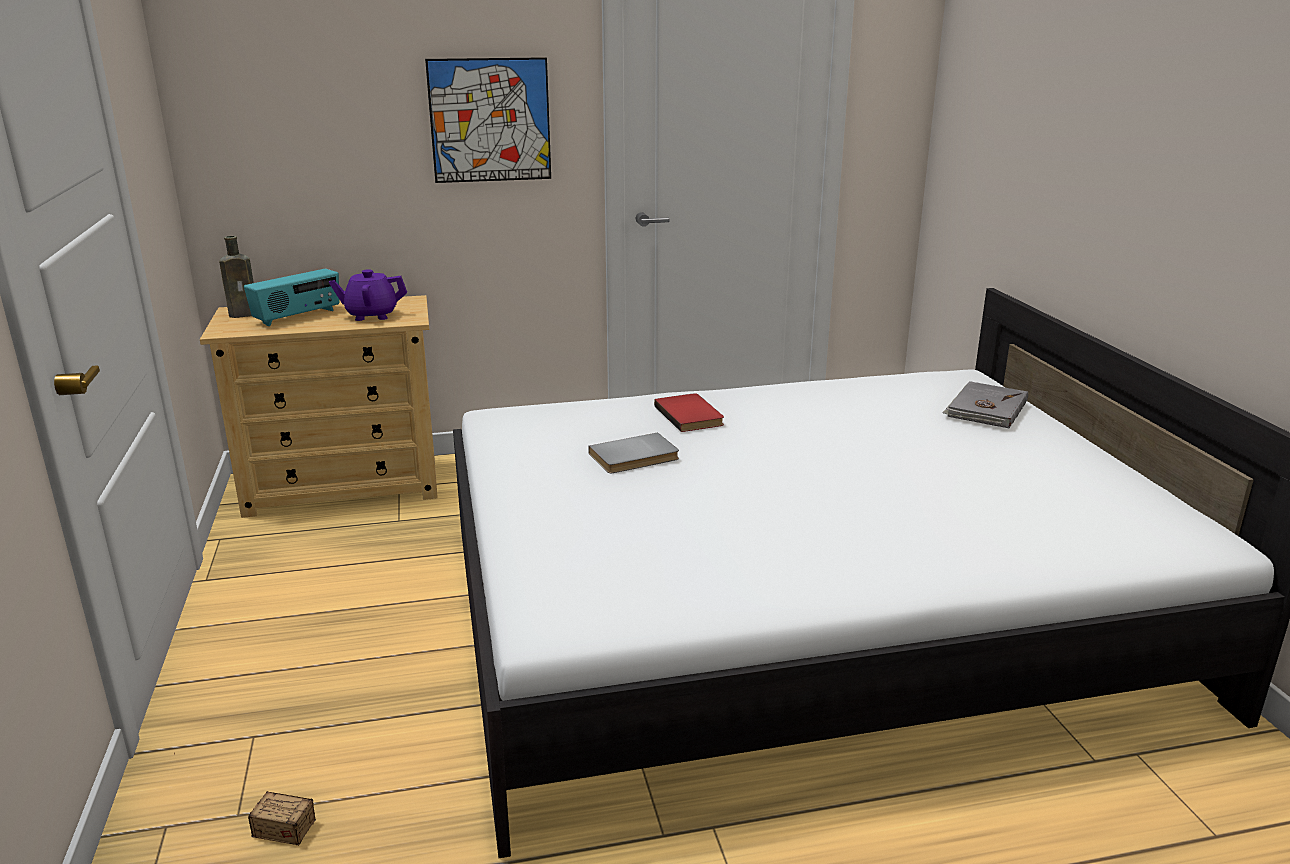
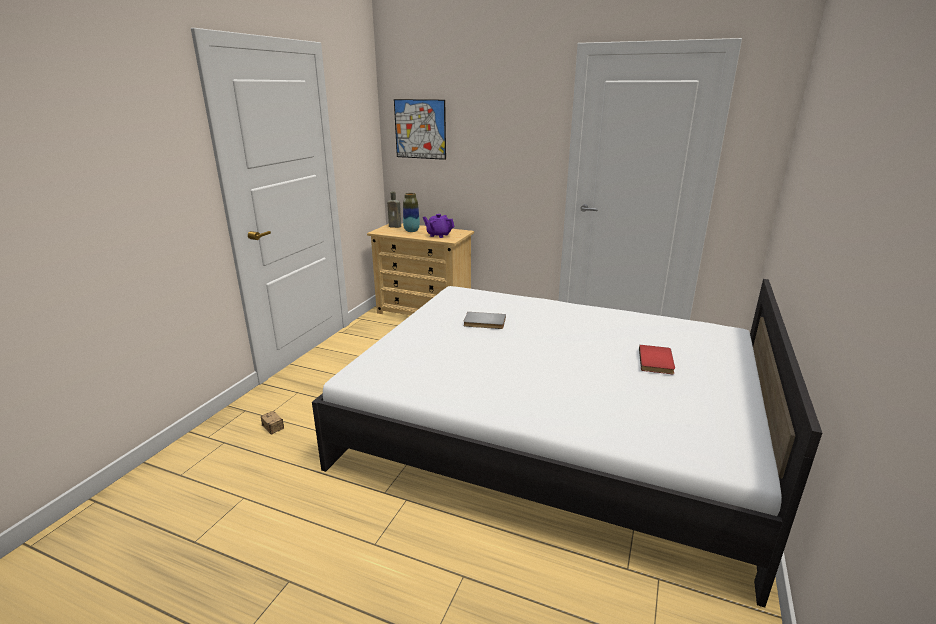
camera: 35 degrees right, 0 degrees up
(298, 317) = (411, 231): radio -> vase
(490, 120) = (511, 149): picture -> picture (420, 129)
(691, 415) = (538, 311): red book -> red book (657, 361)
(985, 409) = (710, 350): grey book -> none

